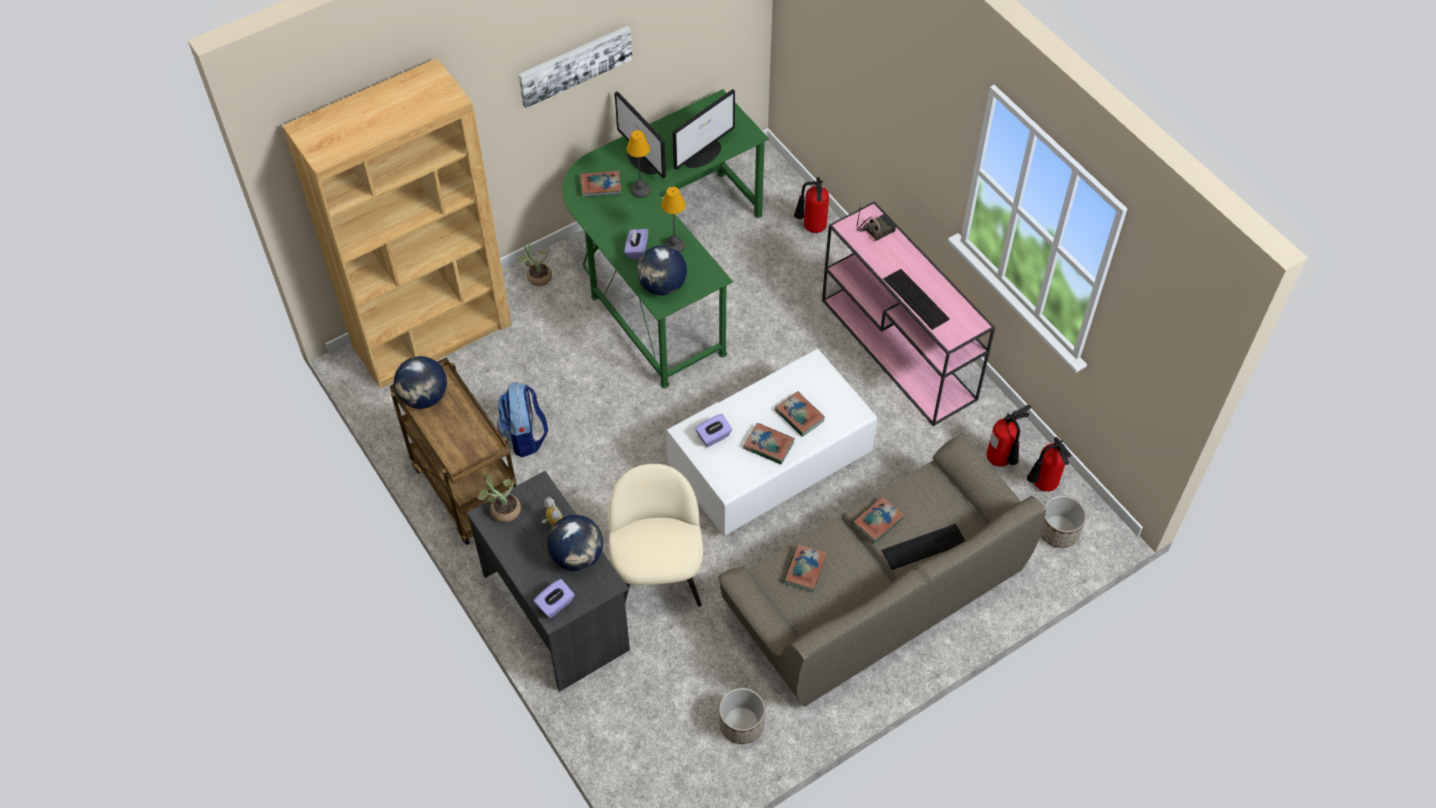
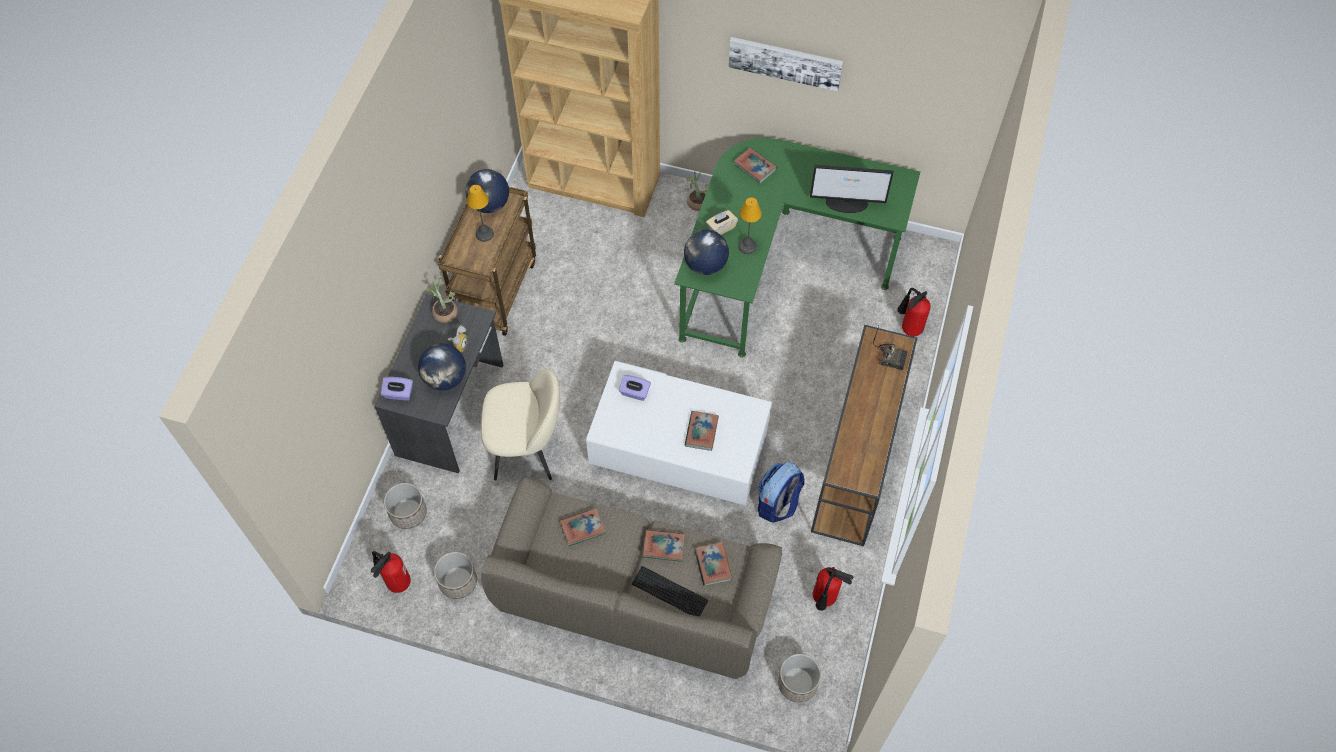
camera: 50 degrees right, 5 degrees up
(525, 436) = (565, 291): backpack -> backpack (778, 503)
(631, 720) = (408, 513): none -> planter
(636, 250) = (721, 228): purple tissue box -> beige tissue box
(640, 190) = (775, 191): table lamp -> table lamp (484, 233)
(644, 159) = (804, 174): monitor -> none
(657, 577) = (527, 448): beige chair -> beige chair turned 45 degrees clockwise
(768, 445) = (658, 431): book -> book (713, 565)
(899, 350) = (856, 462): pink console table -> brown console table
(916, 299) = (852, 428): keyboard -> none
(1042, 485) = (828, 644): fire extinguisher -> fire extinguisher (395, 582)

